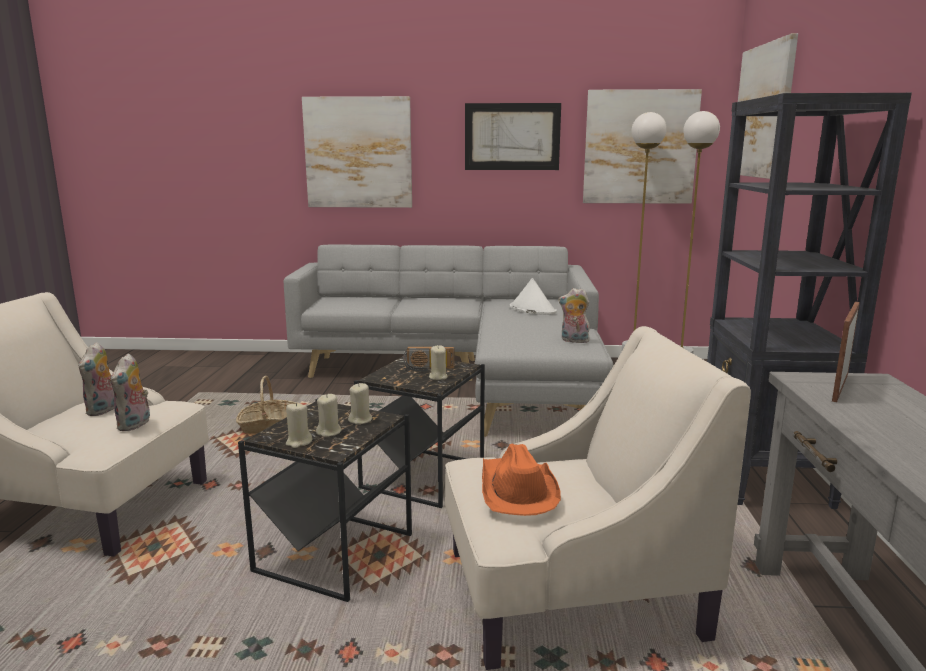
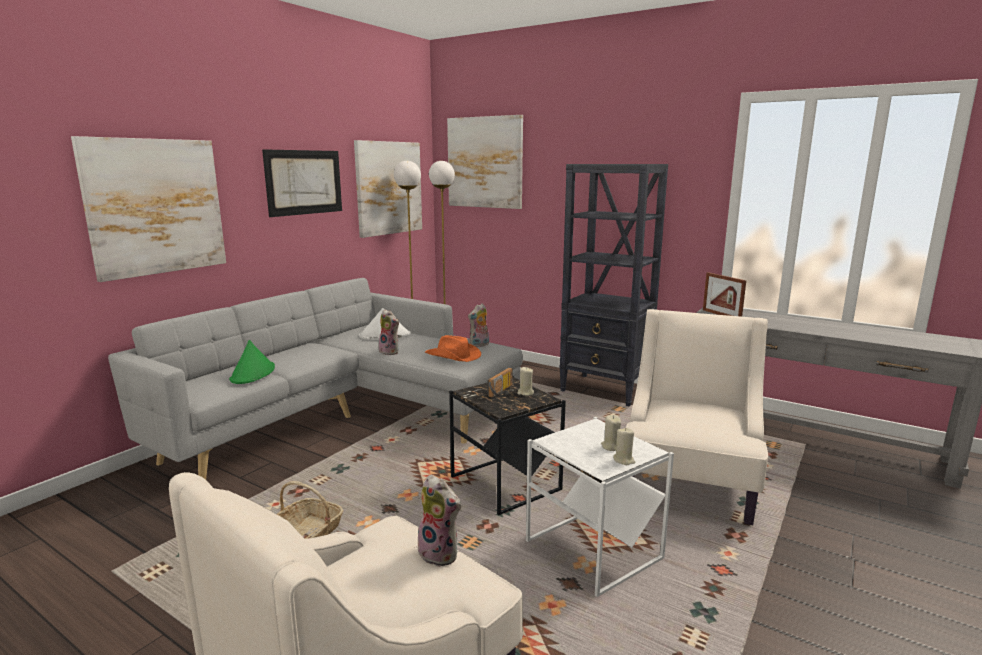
camera: 60 degrees left, 0 degrees up
(103, 410) = (370, 571): plush toy -> plush toy (390, 352)
(333, 554) = (593, 551): black side table -> white side table
(360, 420) = (594, 432): beige candle -> none
(376, 304) = (253, 373): none -> green hat
(517, 489) = (698, 423): orange hat -> orange hat (453, 356)

